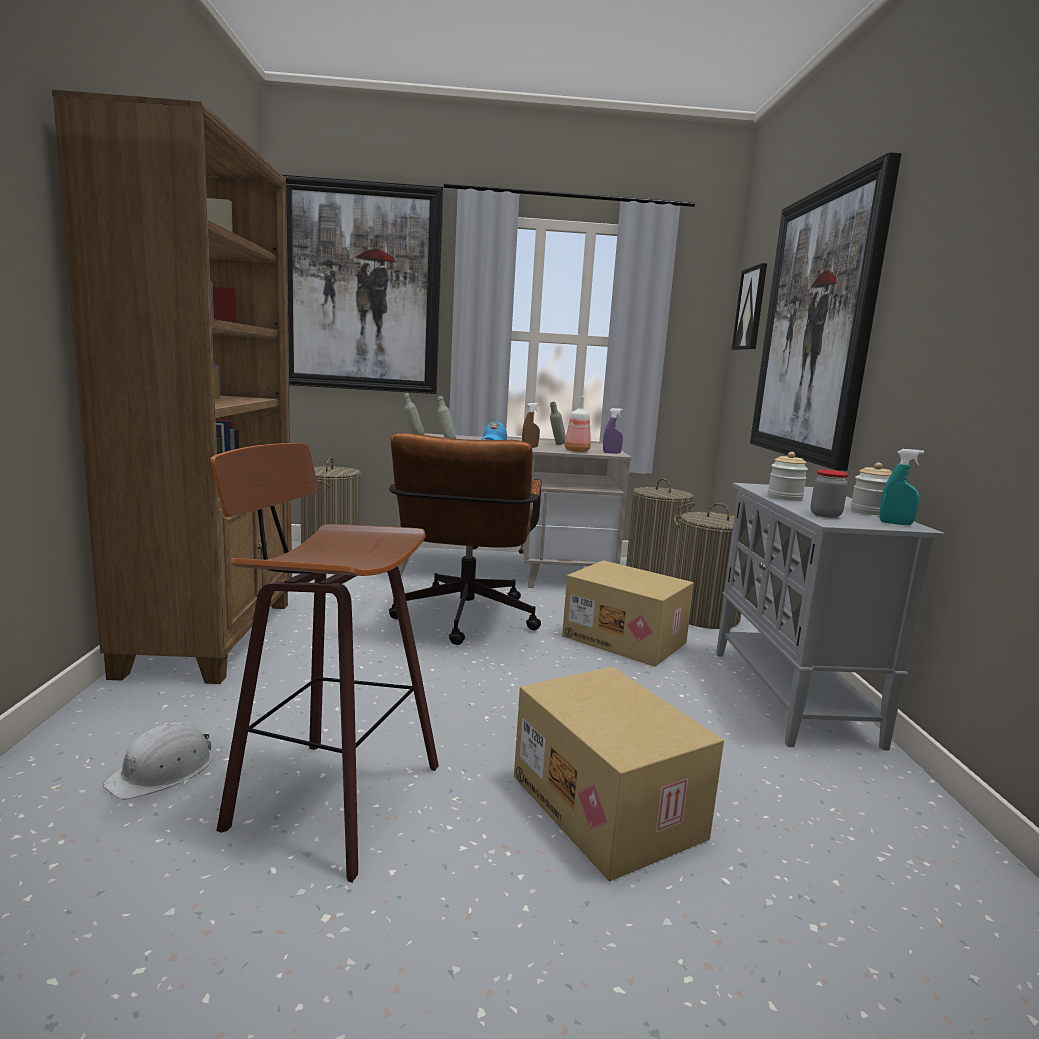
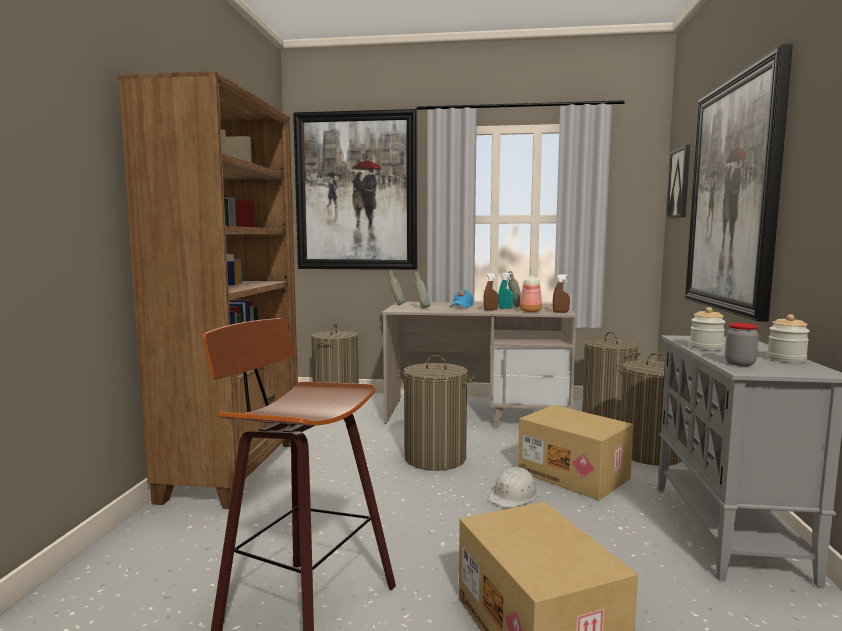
camera: 10 degrees right, 5 degrees down
(163, 771) = (179, 581): white hard hat -> white hard hat (514, 495)
(463, 622) = (435, 458): brown office chair -> laundry basket
(611, 453) = (560, 312): purple spray bottle -> brown spray bottle
(895, 523) = (808, 370): turquoise spray bottle -> turquoise spray bottle (505, 308)

